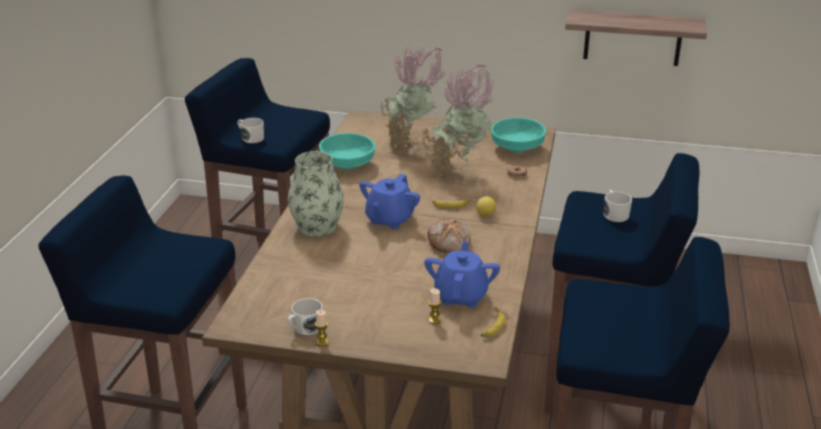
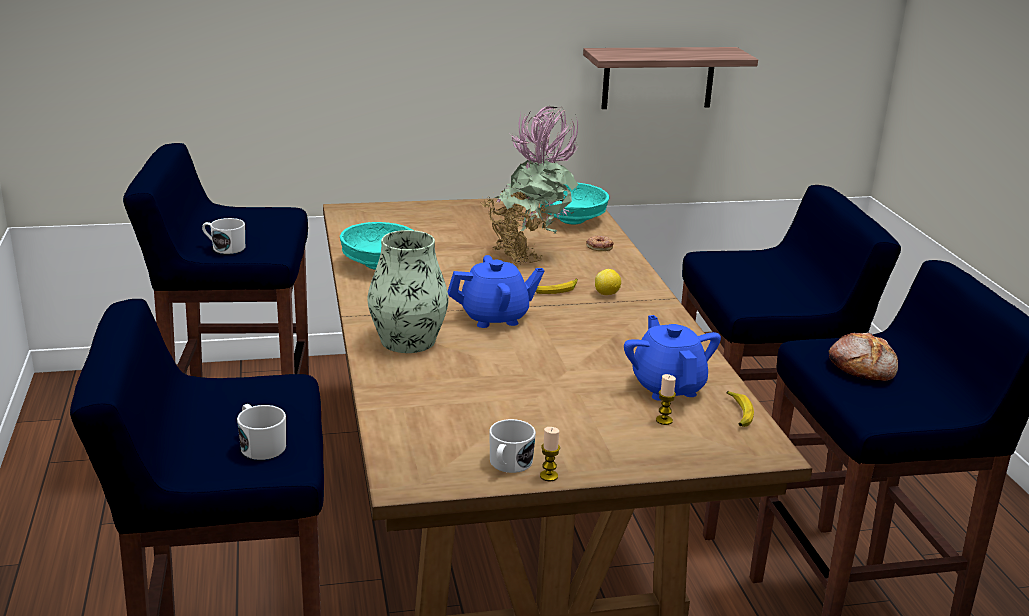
camera: 25 degrees left, 5 degrees down
(389, 219) = (495, 317): blue teapot -> blue teapot turned 105 degrees counterclockwise
(412, 147) = (444, 235): potted plant -> none
(449, 243) = (595, 331): bread -> bread (862, 368)
(614, 214) = (760, 268): white mug -> white mug (260, 445)

